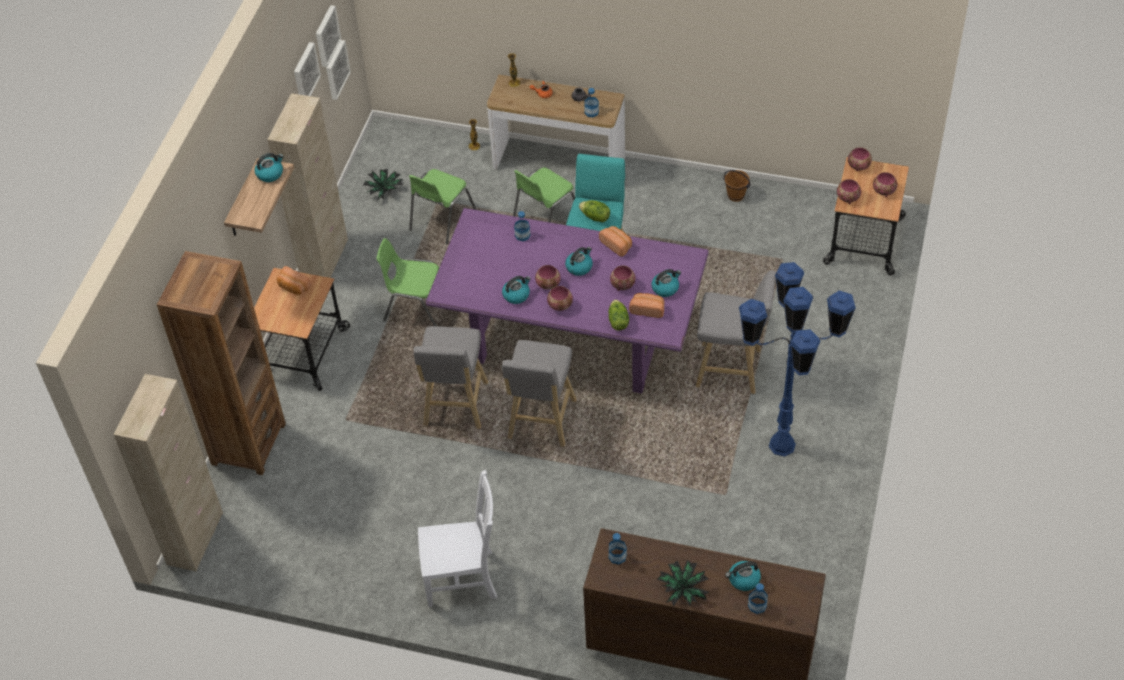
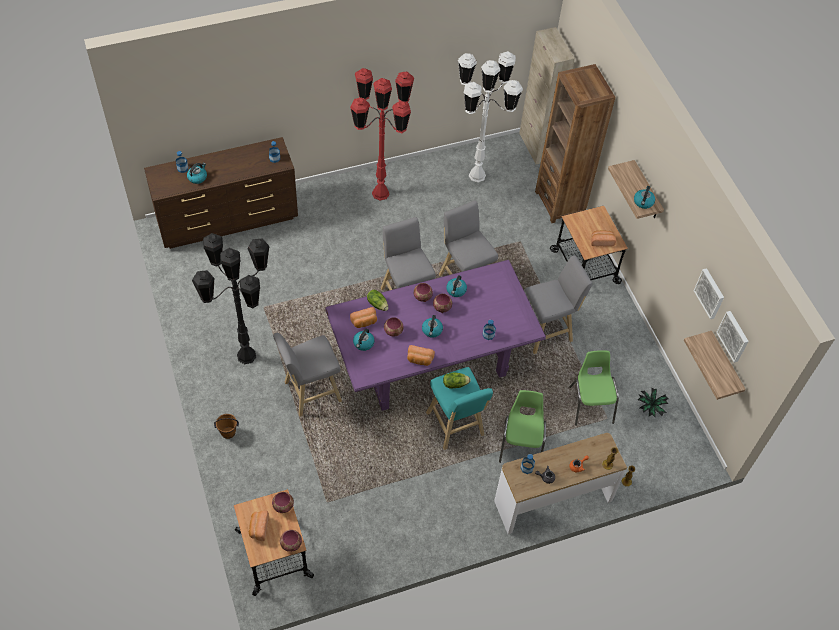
camera: 140 degrees right, 5 degrees up
(312, 536) = (477, 175): none -> white floor lamp
(324, 260) = (635, 333): beige cabinet -> none
(336, 69) = (725, 365): picture -> shelf
(415, 307) = (547, 331): green chair -> grey stool
(463, 578) = (380, 193): white chair -> red floor lamp
(683, 590) = (228, 158): potted plant -> none
(736, 195) = (398, 545): brown bucket -> brown bucket (228, 433)
(782, 445) = (246, 355): blue floor lamp -> black floor lamp
(883, 191) = (258, 528): bowl -> bread

